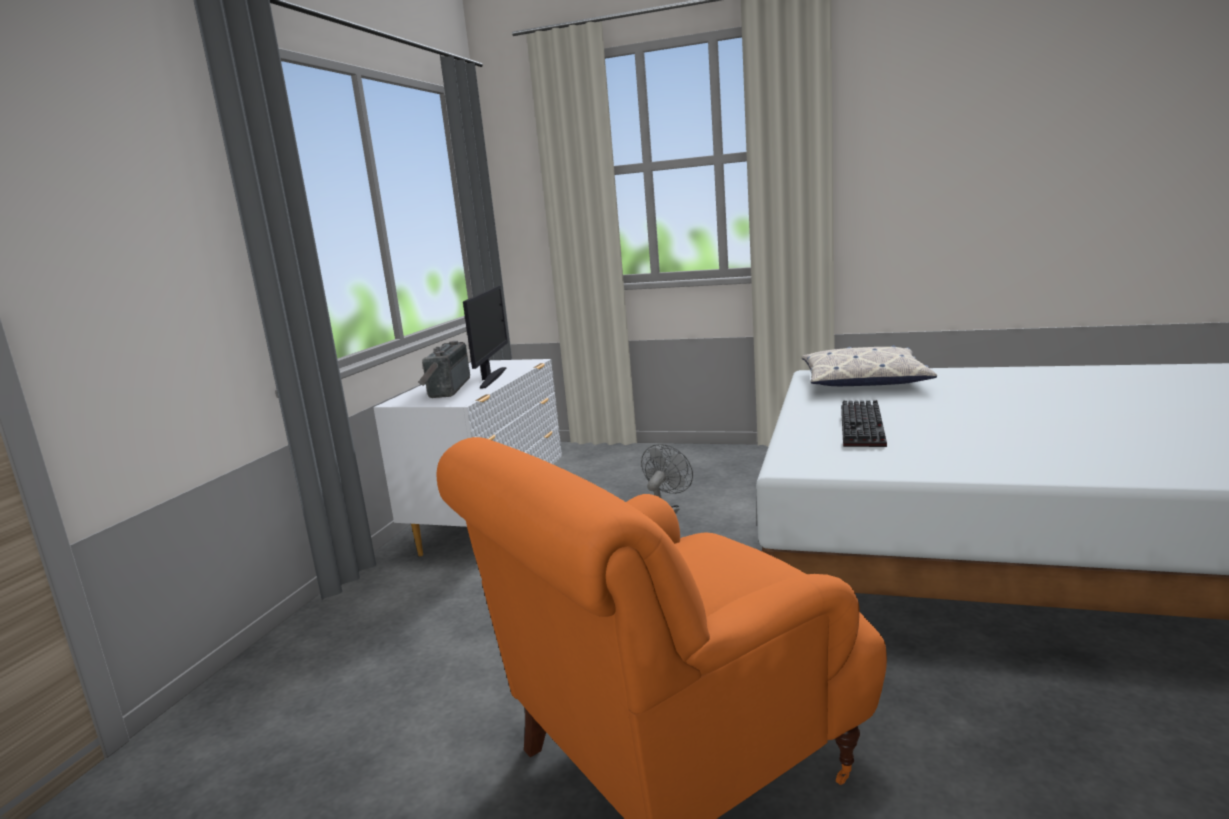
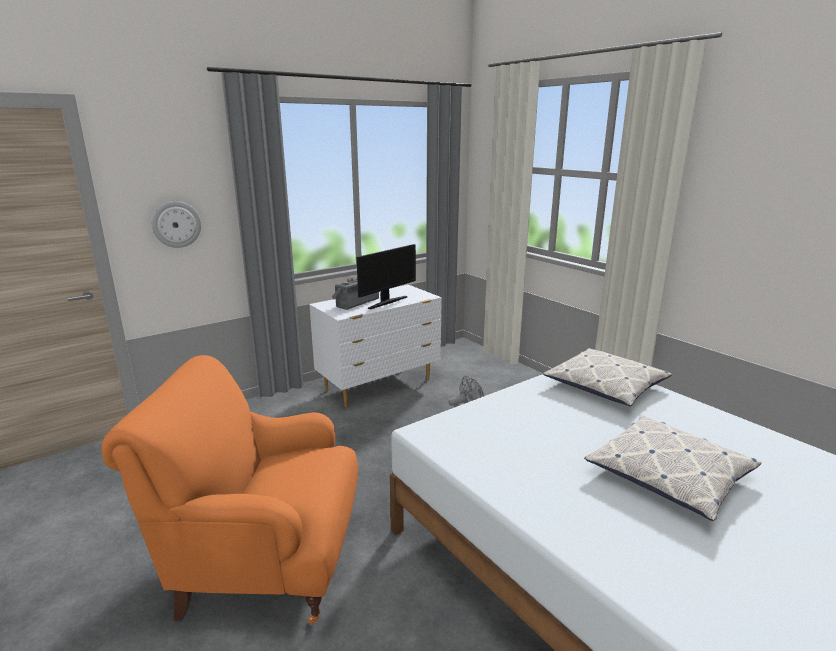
camera: 35 degrees right, 5 degrees up
(135, 278) = (176, 224): none -> wall clock
(865, 427) = (517, 423): keyboard -> none
(1055, 411) = (669, 474): none -> pillow

